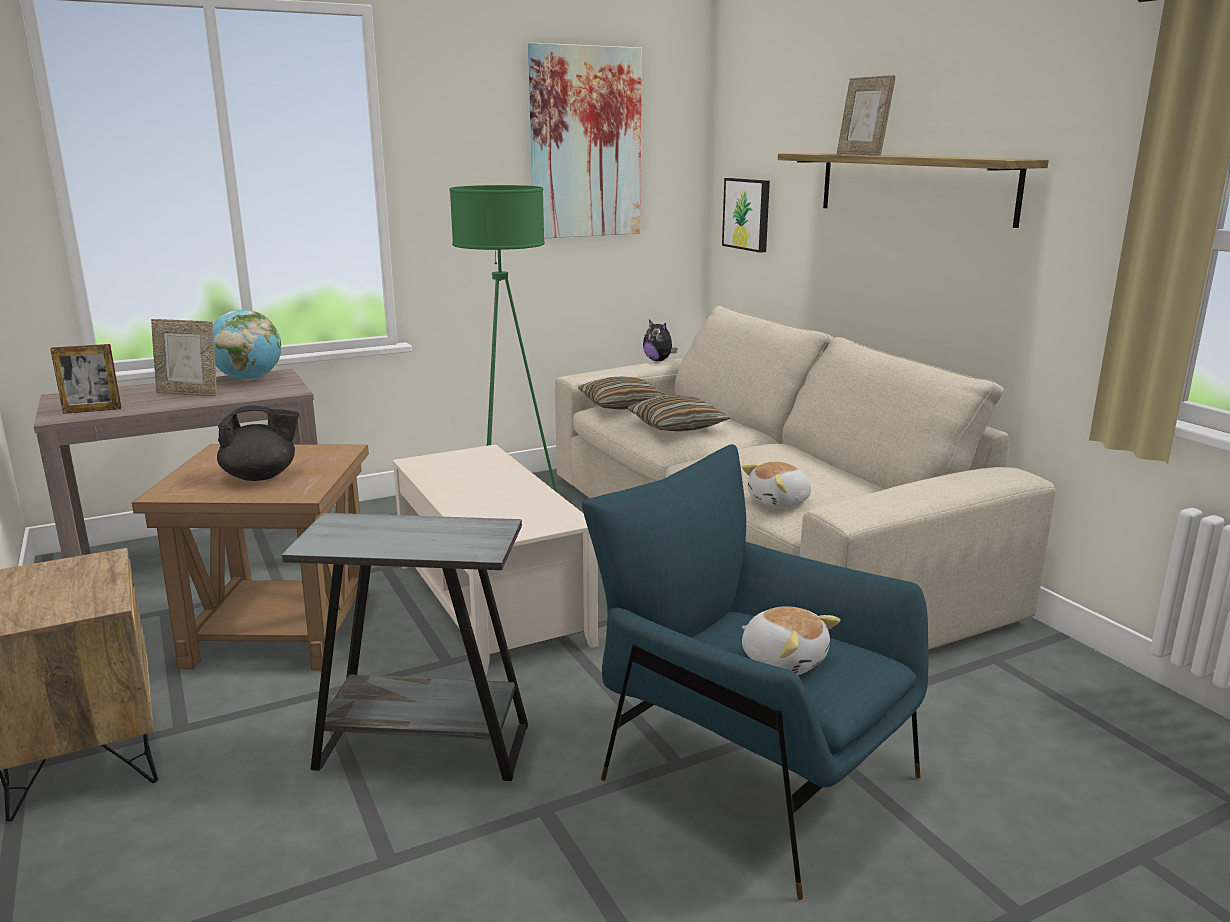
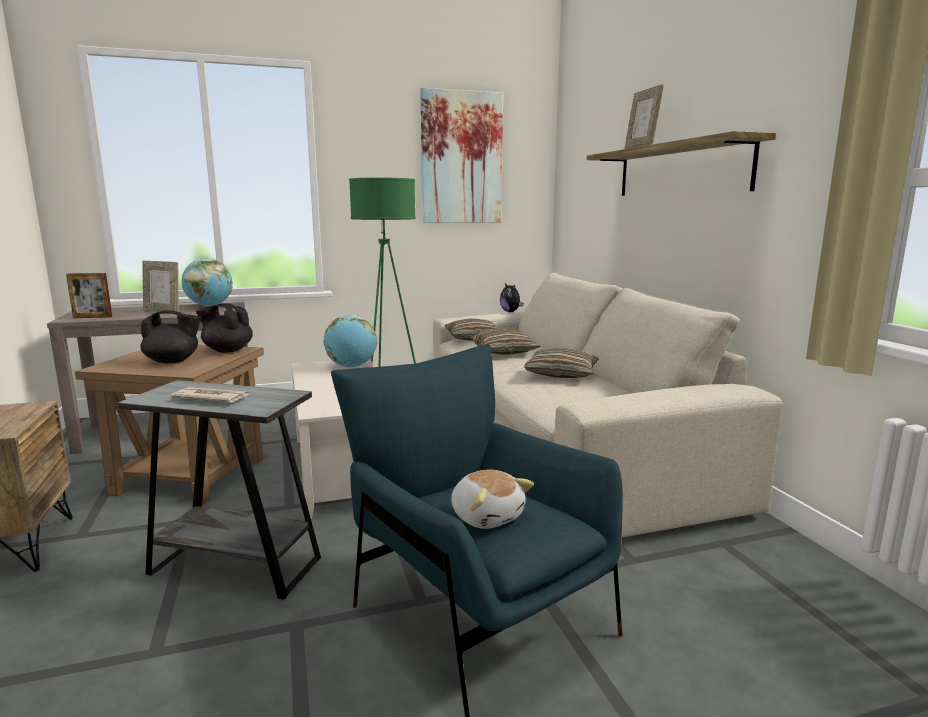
camera: 10 degrees right, 5 degrees down
(321, 452) = (227, 350): none -> black teapot
(402, 539) = (211, 398): none -> newspaper
(483, 461) = (351, 367): none -> globe
(747, 214) = (576, 207): picture -> none
(772, 459) = (561, 374): none -> pillow
(780, 502) = (550, 401): plush toy -> none

